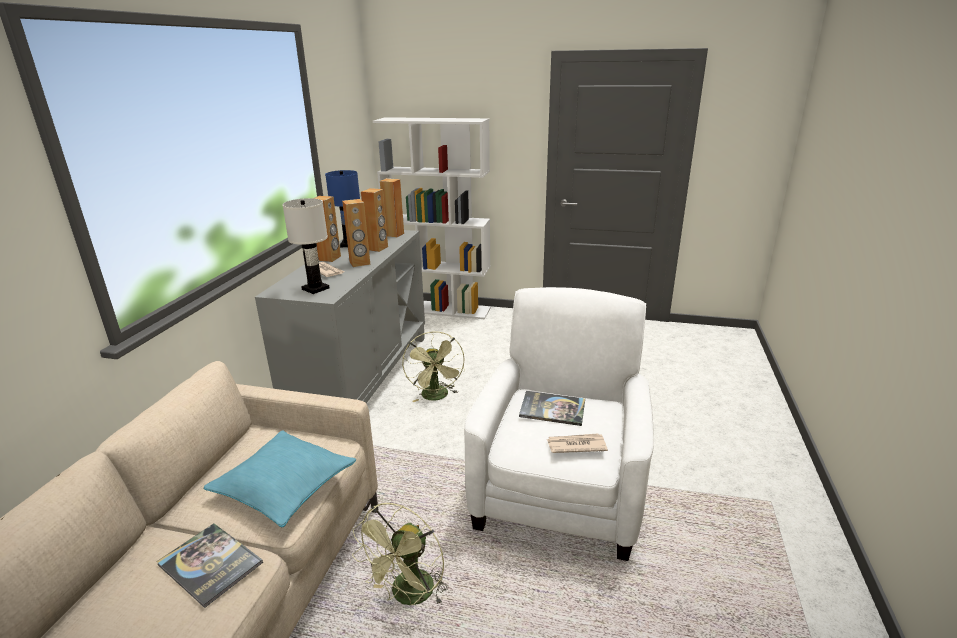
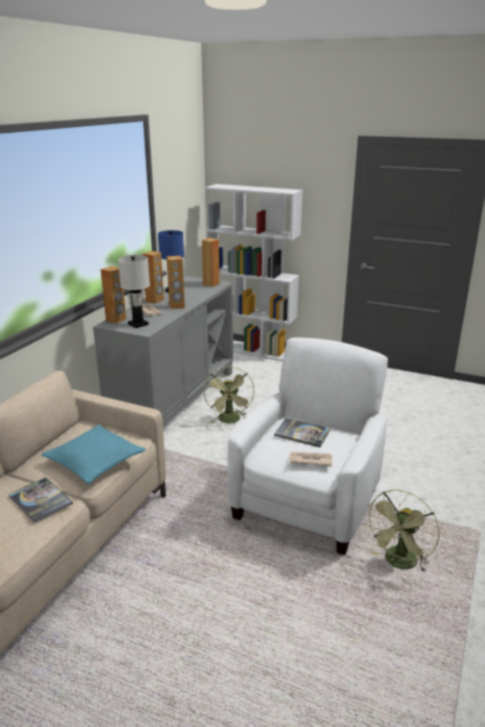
camera: 10 degrees right, 0 degrees up
(377, 248) = (194, 295): brown speaker -> brown speaker (116, 320)
(409, 596) = (175, 554): green fan -> green fan (399, 563)

